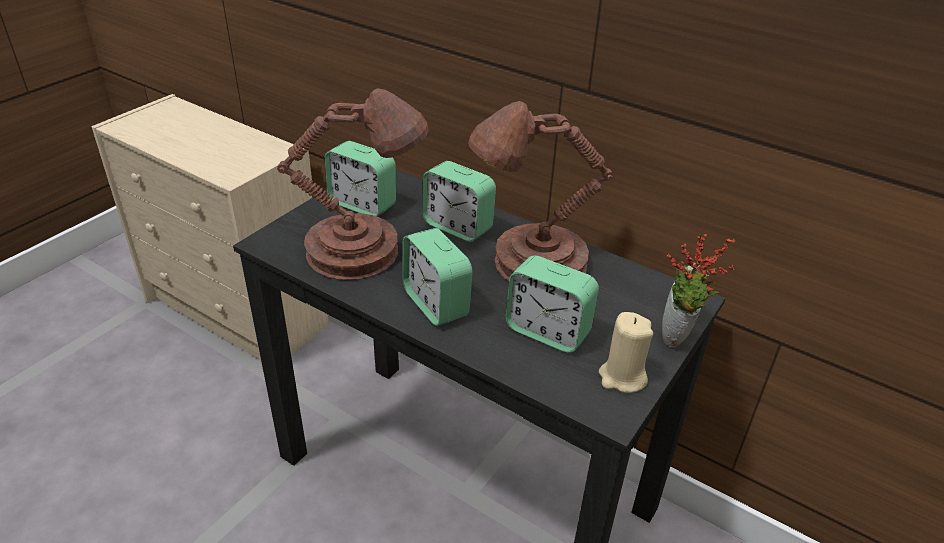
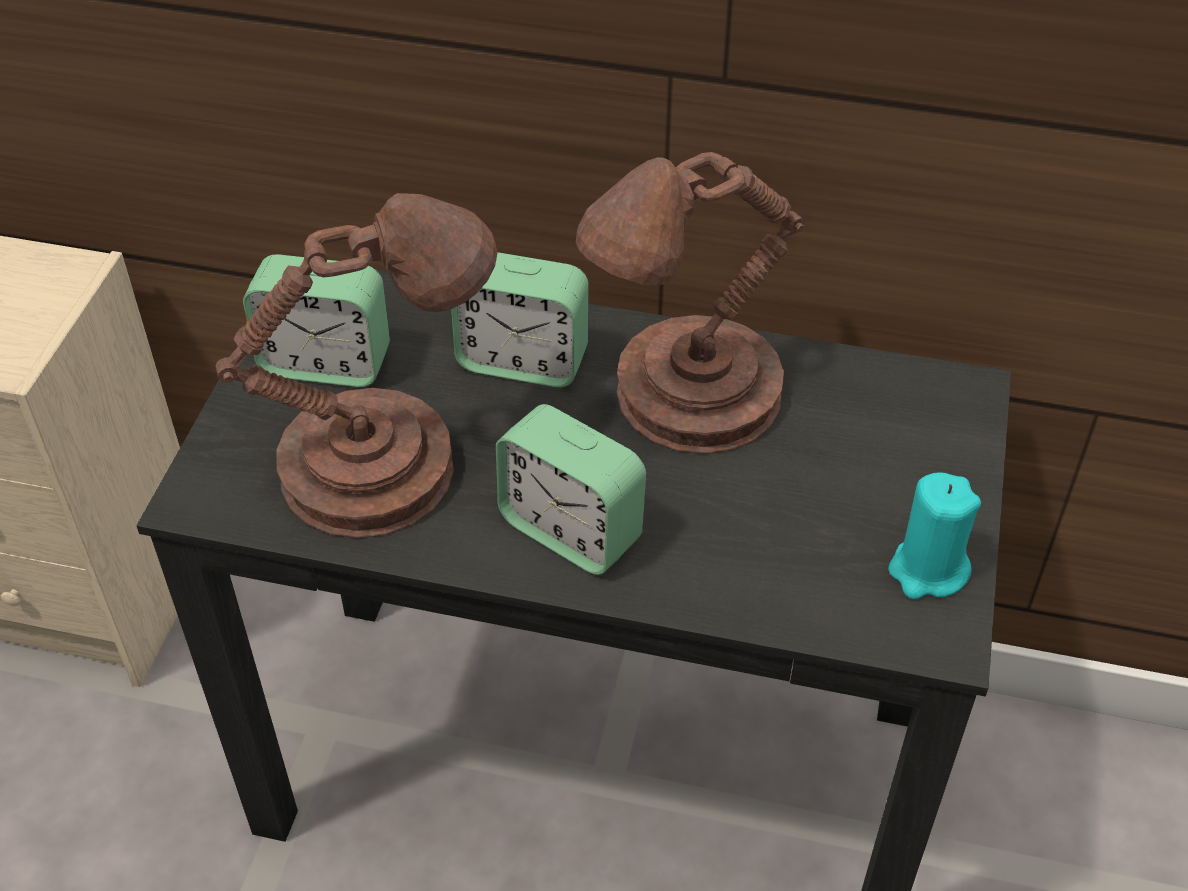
camera: 20 degrees left, 10 degrees up
(547, 331) = (776, 524): alarm clock -> none
(622, 377) = (927, 571): beige candle -> turquoise candle
(679, 338) = (977, 470): potted plant -> none

